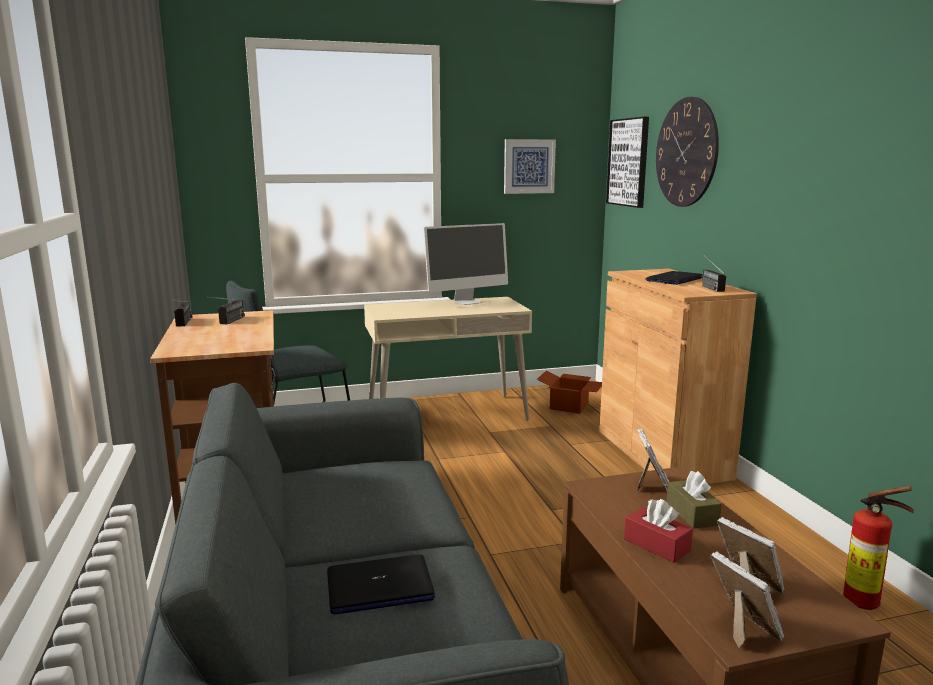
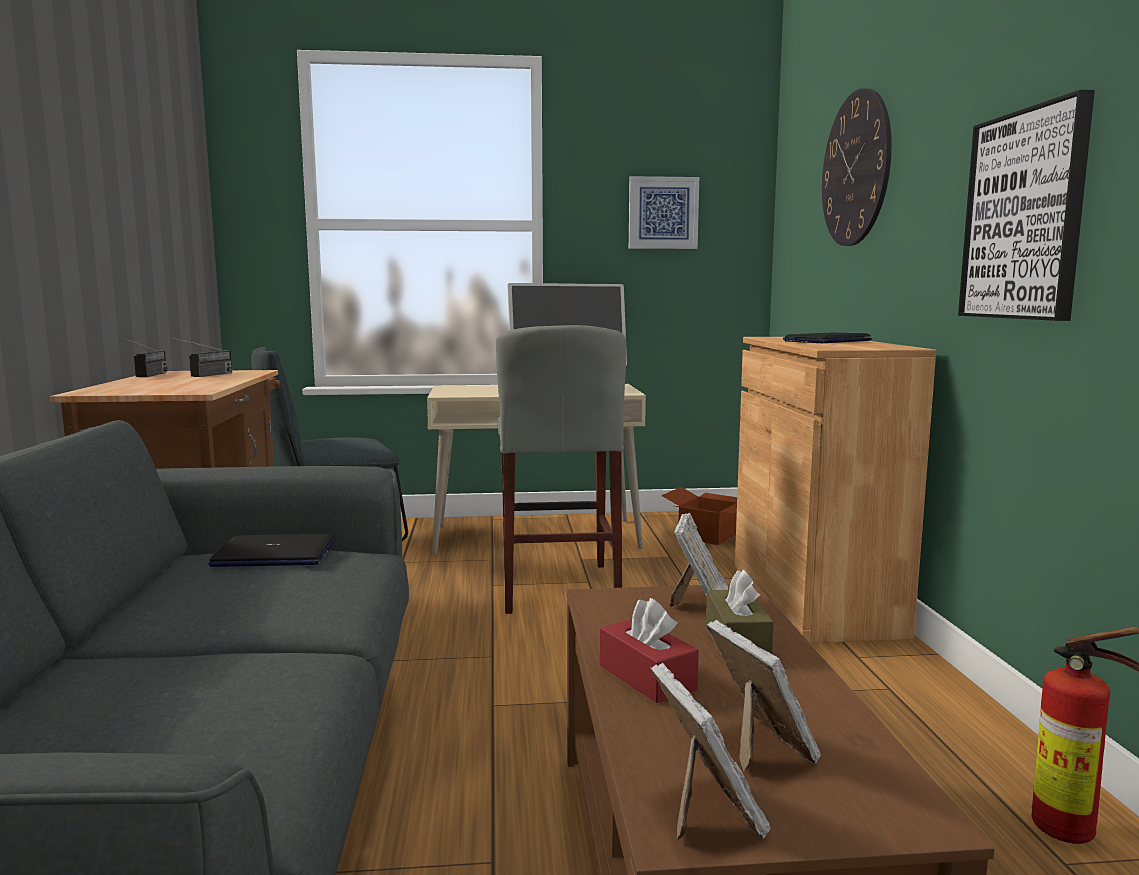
camera: 10 degrees right, 5 degrees down
(379, 587) = (154, 689): laptop -> laptop (273, 555)
(486, 457) = (558, 587): none -> grey stool
(628, 162) = (795, 202): picture -> picture (1024, 216)
(708, 287) = (867, 345): radio -> none

